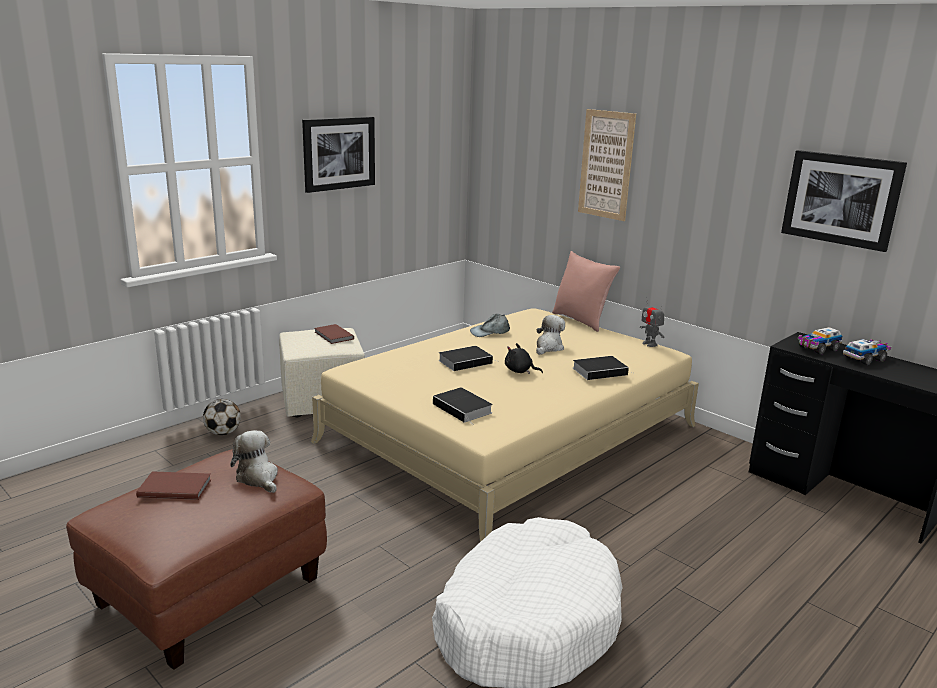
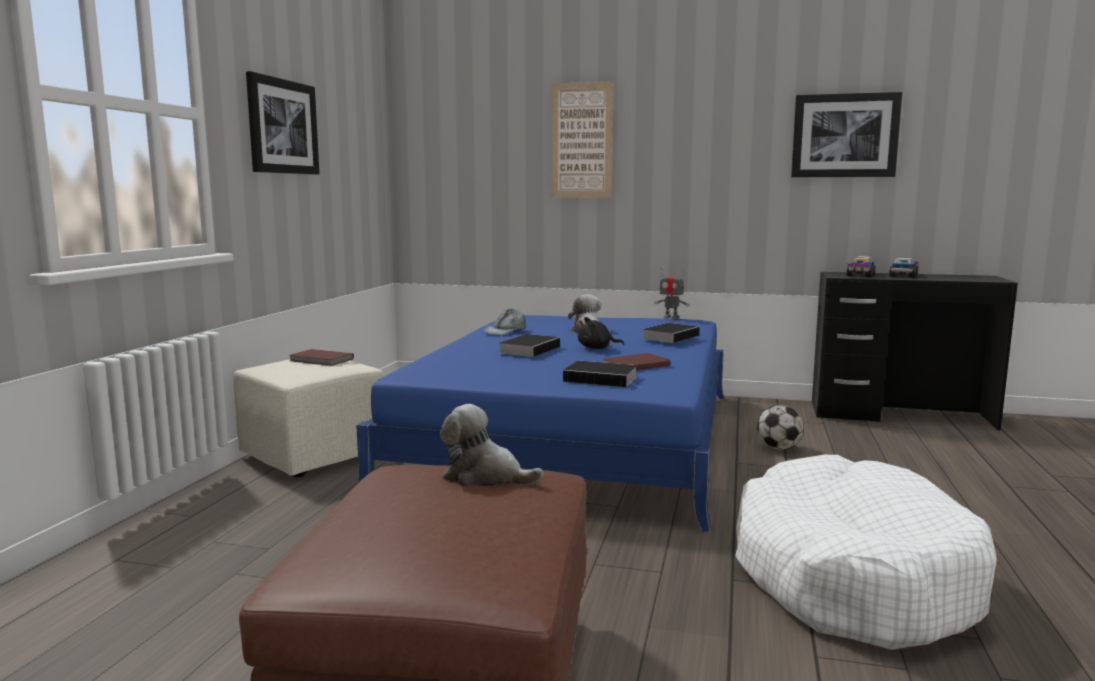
camera: 30 degrees left, 10 degrees down
(174, 487) = (387, 512): brown book -> brown book (634, 365)
(223, 433) = (209, 515): football -> football (779, 448)
(510, 434) = (574, 437): beige bed -> blue bed
(581, 320) = (574, 315): pink pillow -> none

